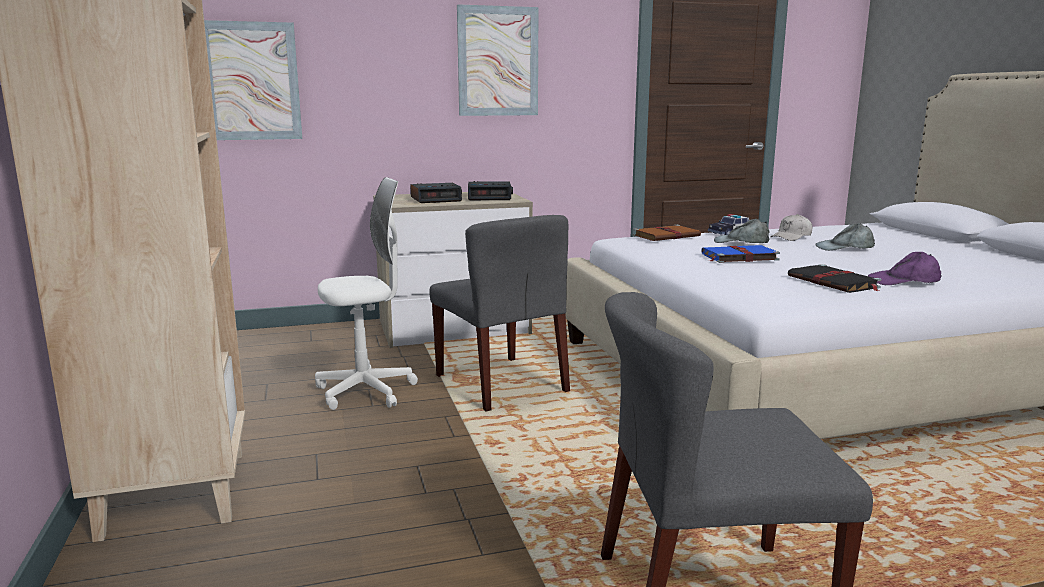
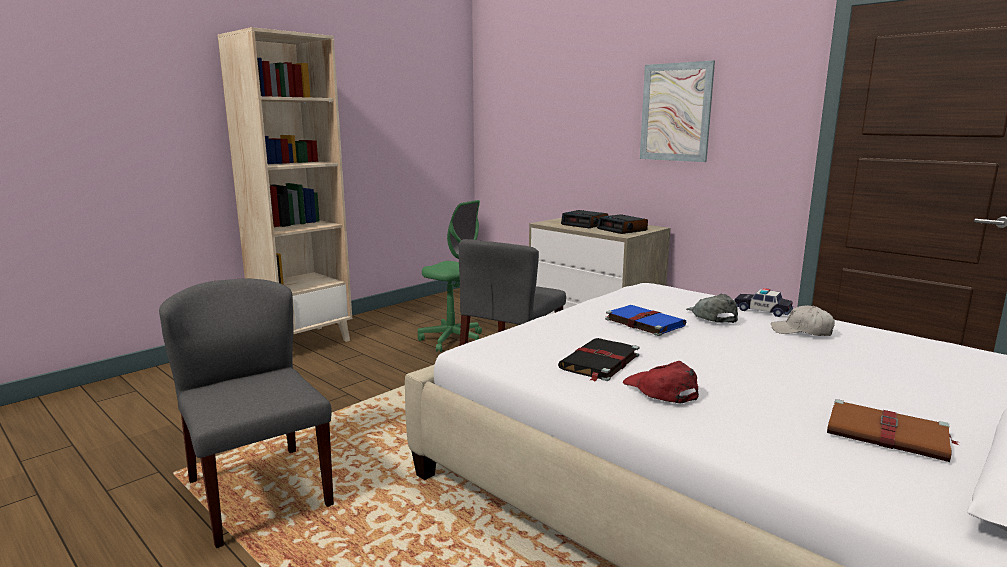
camera: 60 degrees right, 0 degrees up
(251, 81) = (519, 128): picture -> none
(366, 391) = (452, 340): white office chair -> green office chair
(667, 236) = (681, 293): brown book -> brown book (889, 435)
(845, 247) = (792, 355): grey cap -> none
(904, 281) = (660, 390): purple cap -> red cap

